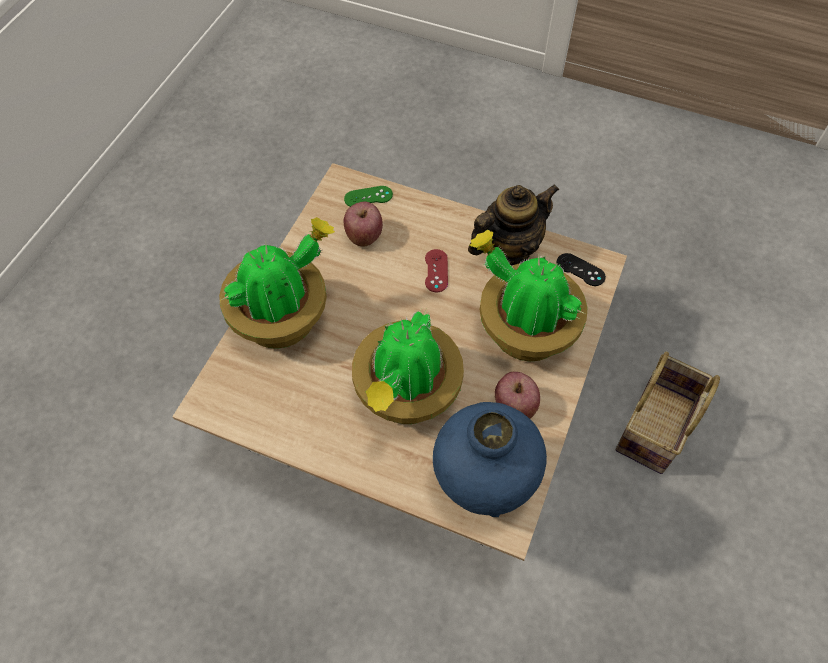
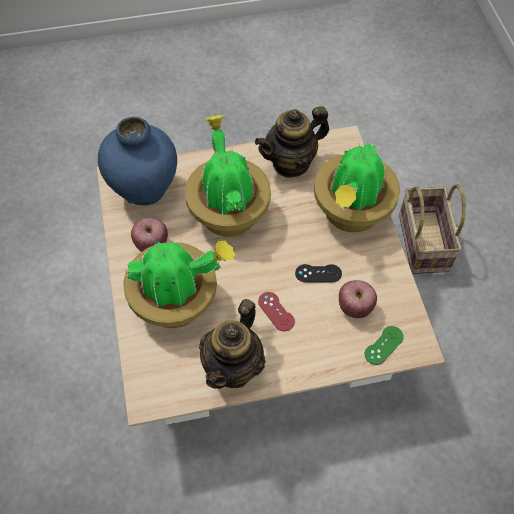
camera: 145 degrees right, 0 degrees up
(290, 413) = (291, 163): none -> teapot
(580, 270) = (161, 383): black game controller -> black game controller (318, 273)
(656, 429) = (57, 377): basket -> basket (421, 241)

